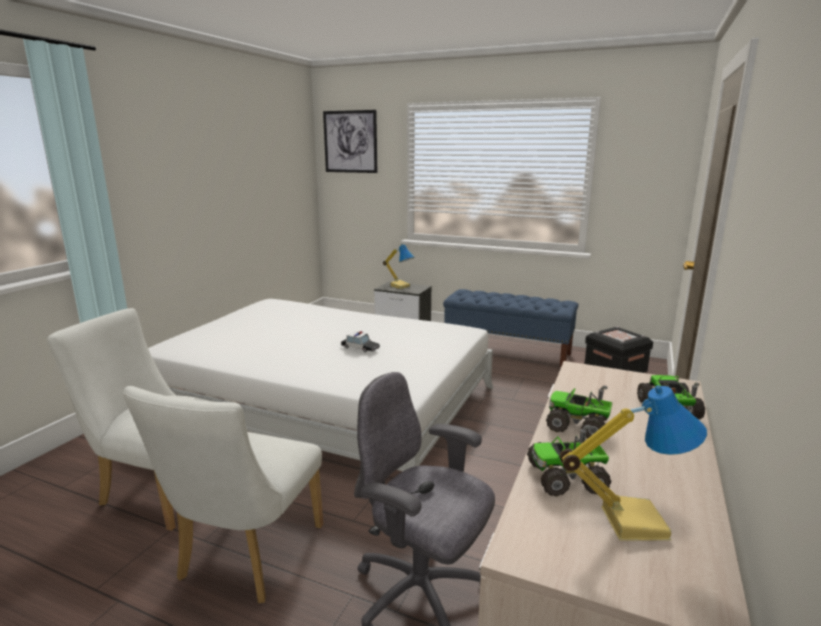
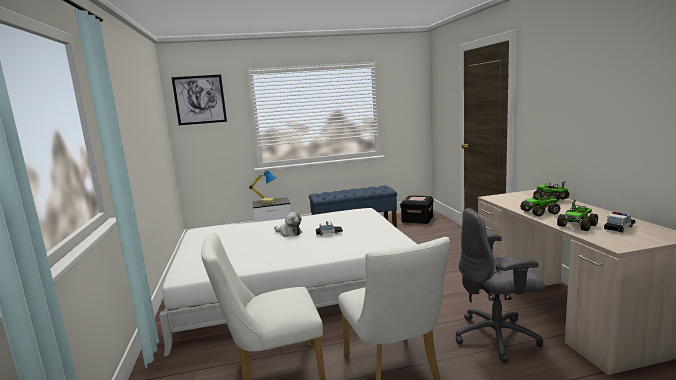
camera: 35 degrees left, 5 degrees down
(327, 333) = (289, 233): none -> plush toy
(632, 520) = (619, 227): table lamp -> toy car

